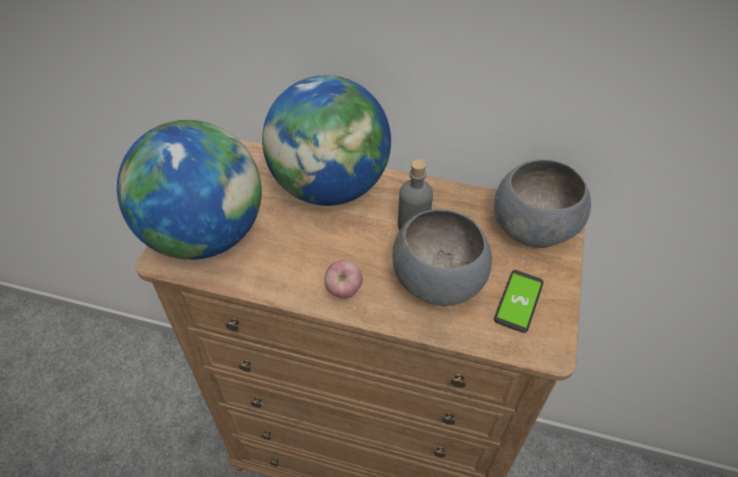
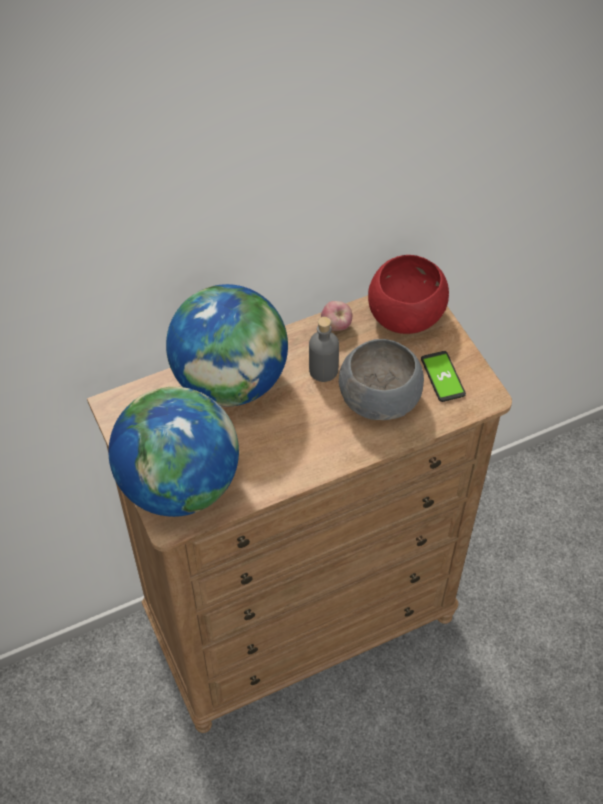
camera: 40 degrees left, 5 degrees up
(343, 290) = (325, 451): apple -> apple (336, 326)
(531, 227) = (404, 315): grey bowl -> red bowl

